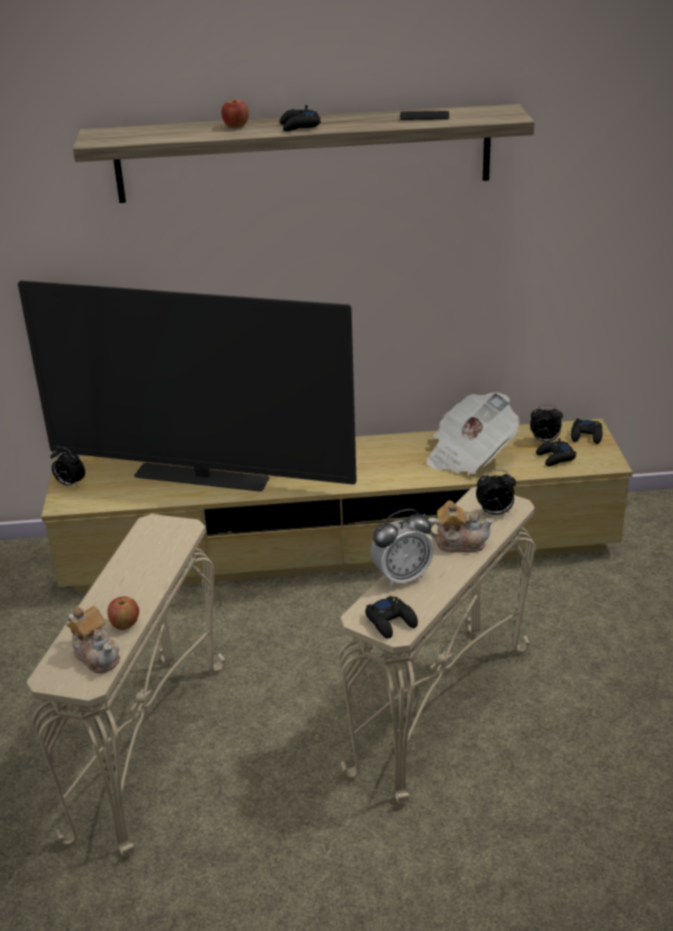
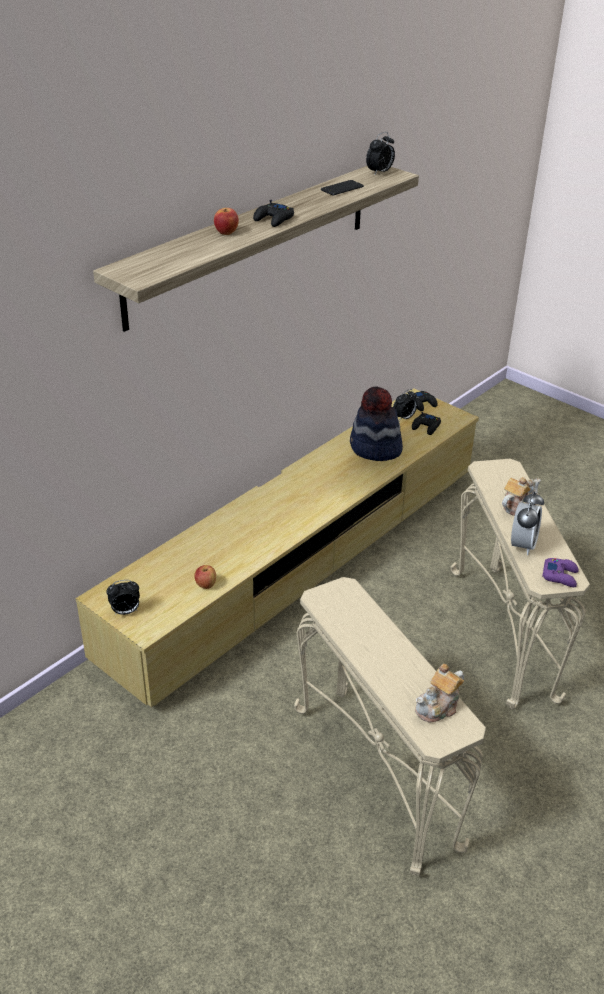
camera: 45 degrees left, 5 degrees up
(97, 655) = (438, 707): teapot -> teapot turned 135 degrees clockwise
(125, 625) = (420, 676): apple -> apple (205, 585)
(201, 478) = (223, 553): television -> none
(391, 622) = (560, 576): black game controller -> purple game controller
(469, 455) = (375, 449): newspaper -> hat
(494, 513) = (506, 476): alarm clock -> alarm clock (379, 172)

